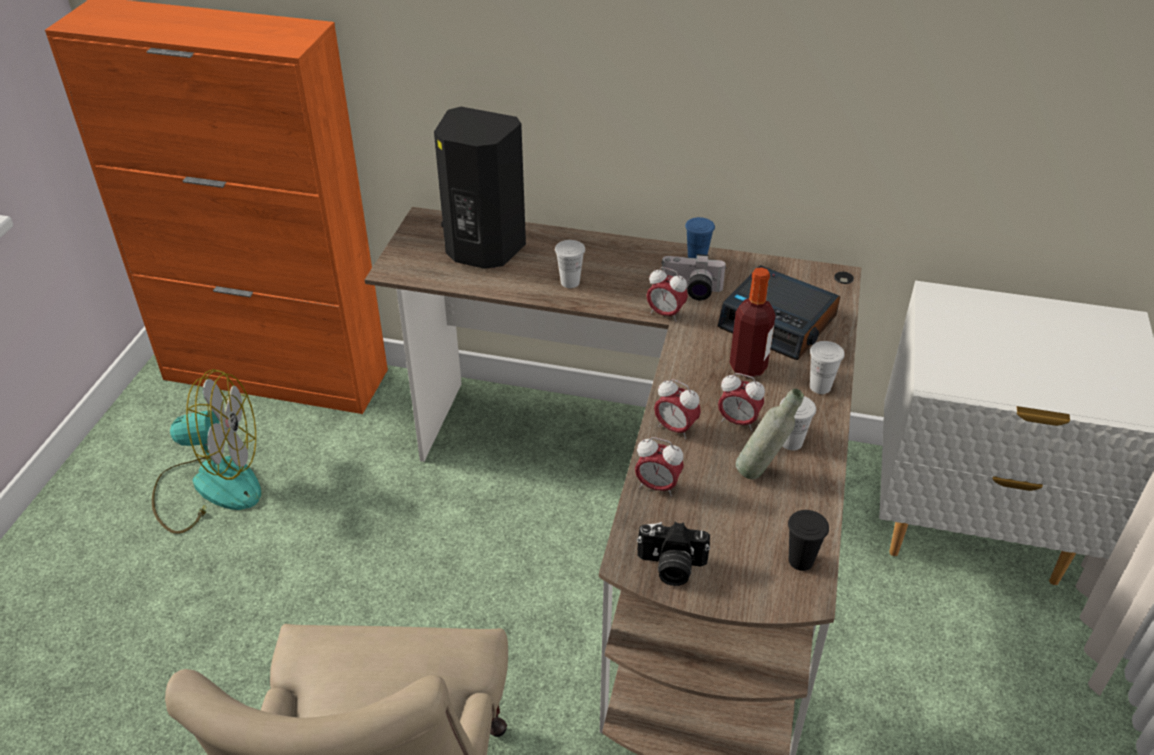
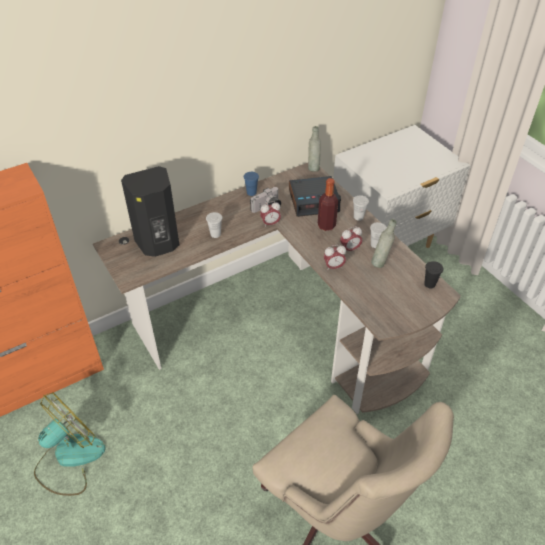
camera: 45 degrees left, 5 degrees up
(657, 486) = (356, 293): alarm clock -> none
(671, 567) = (397, 317): camera -> none
(844, 277) = (313, 167): none -> grey bottle

